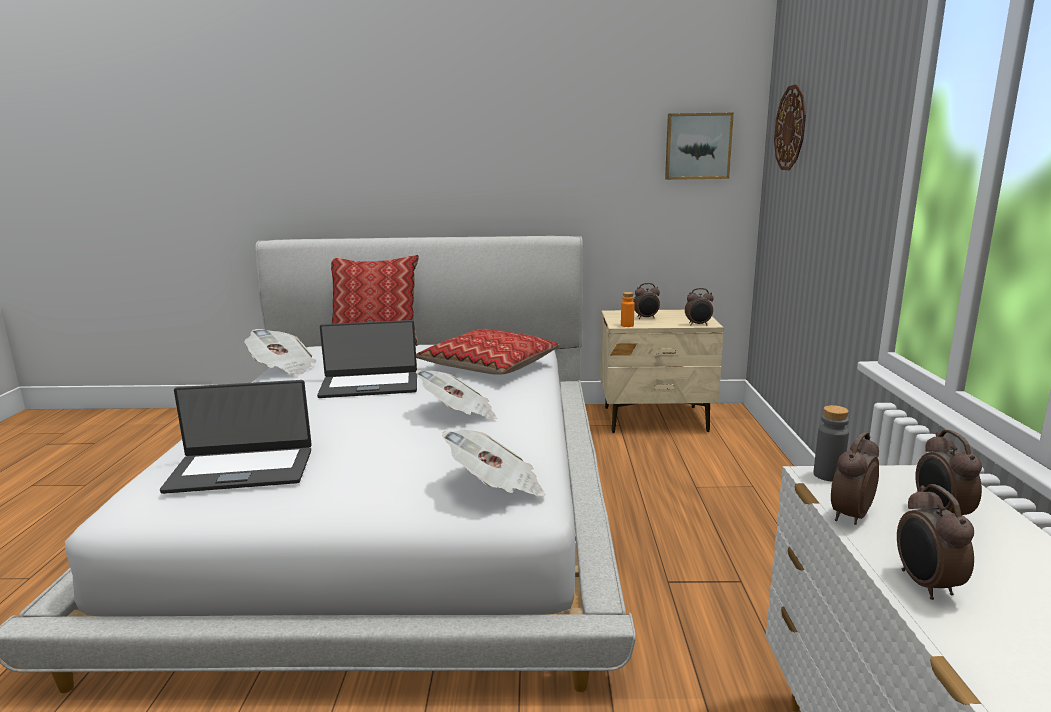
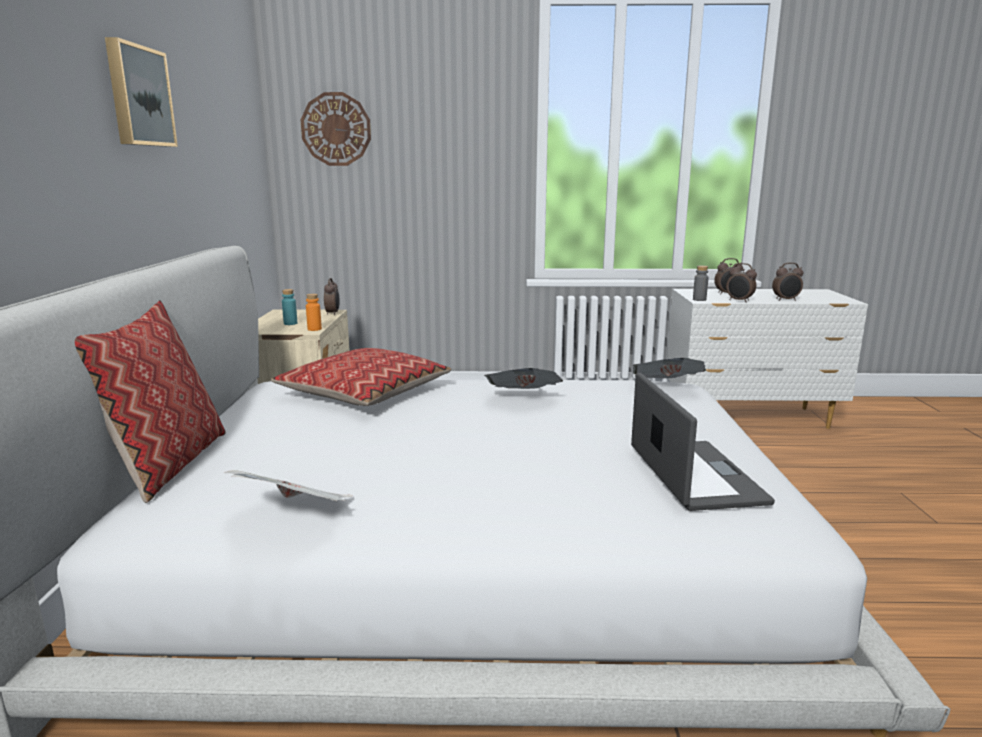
camera: 90 degrees left, 0 degrees up
(370, 385) = (421, 442): laptop -> none
(646, 318) = (290, 323): alarm clock -> turquoise bottle
(697, 146) = (243, 141): picture -> picture (138, 96)

